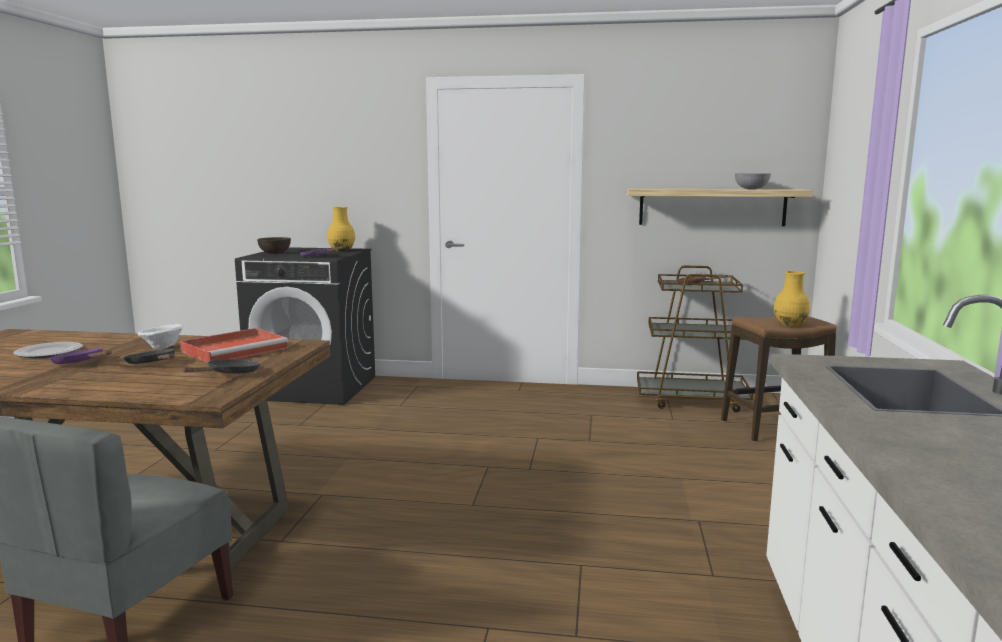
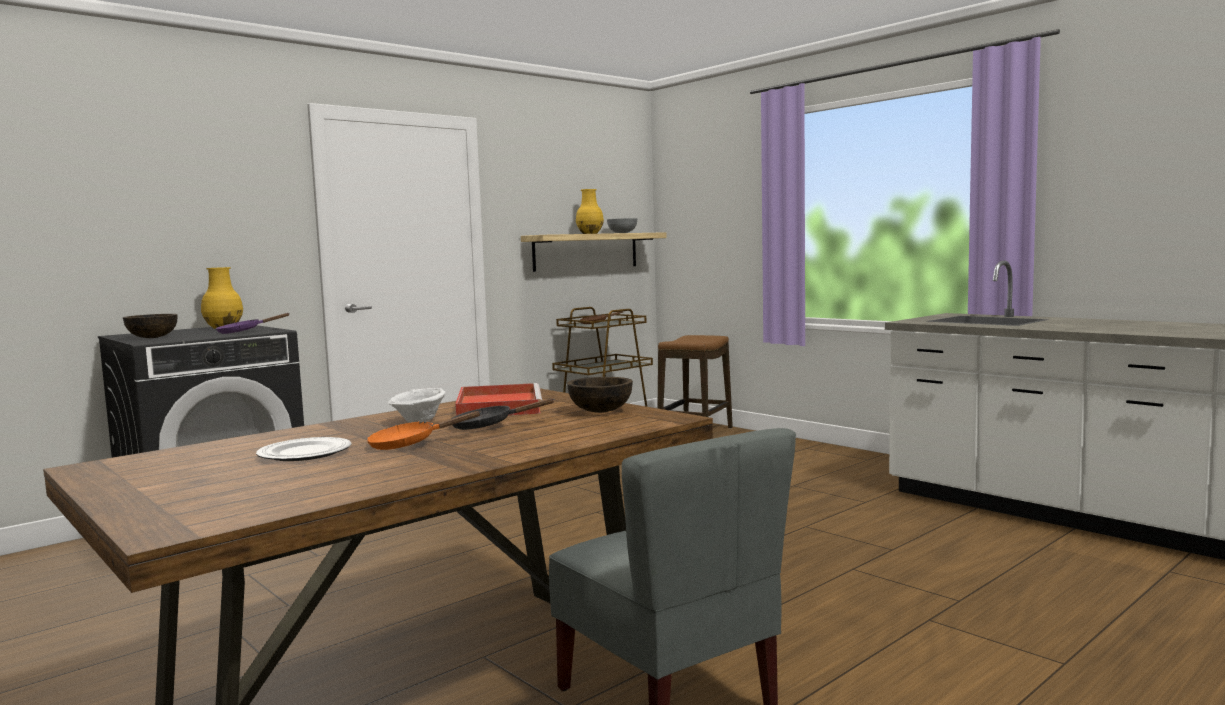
camera: 50 degrees left, 5 degrees down
(81, 363) = (409, 444): purple frying pan -> orange frying pan
(230, 374) = (601, 411): black frying pan -> brown bowl
(790, 324) = (704, 340): yellow vase -> yellow vase (590, 233)

